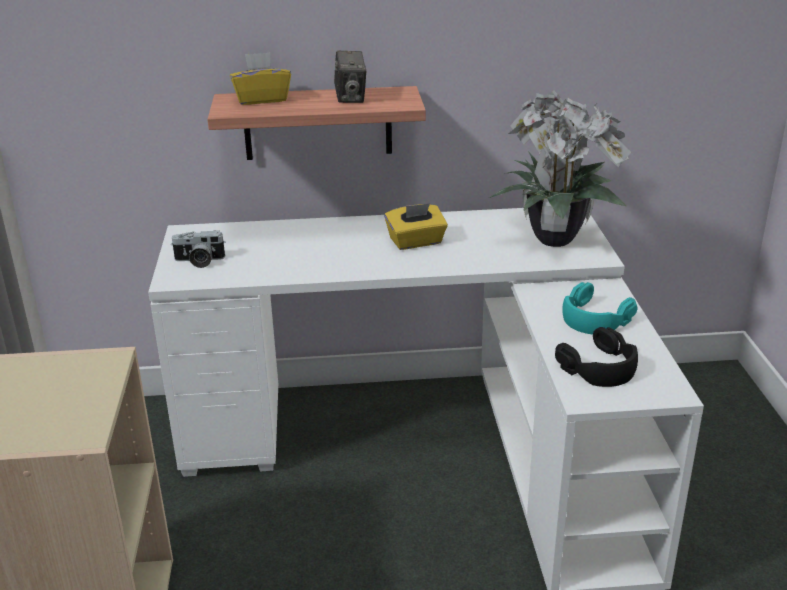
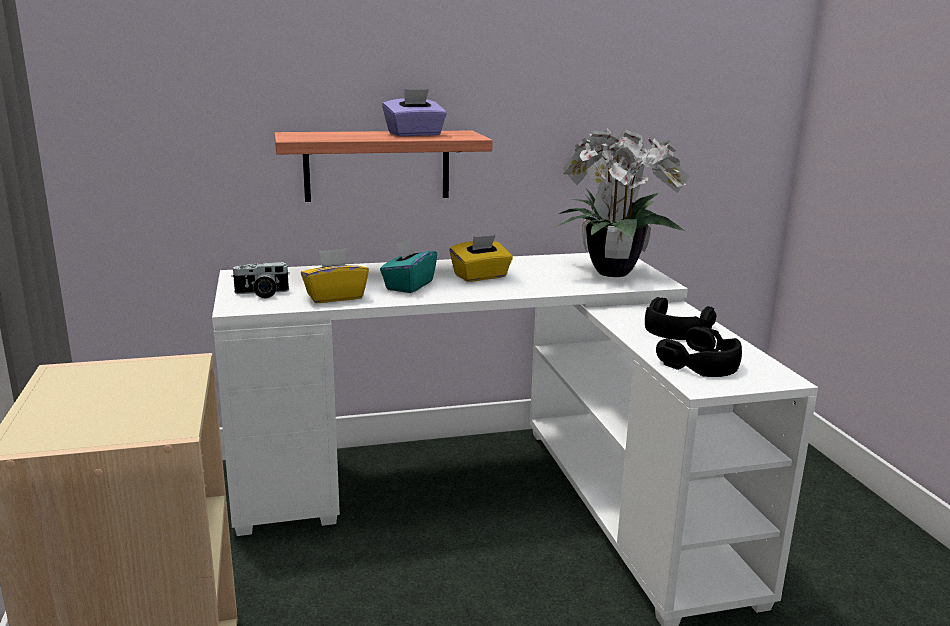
camera: 10 degrees left, 10 degrees down
(261, 99) = (325, 134): yellow tissue box -> yellow tissue box (335, 297)
(341, 254) = (409, 285): none -> turquoise tissue box
(350, 98) = (415, 134): camera -> purple tissue box
(594, 318) = (675, 328): turquoise headphones -> black headphones

